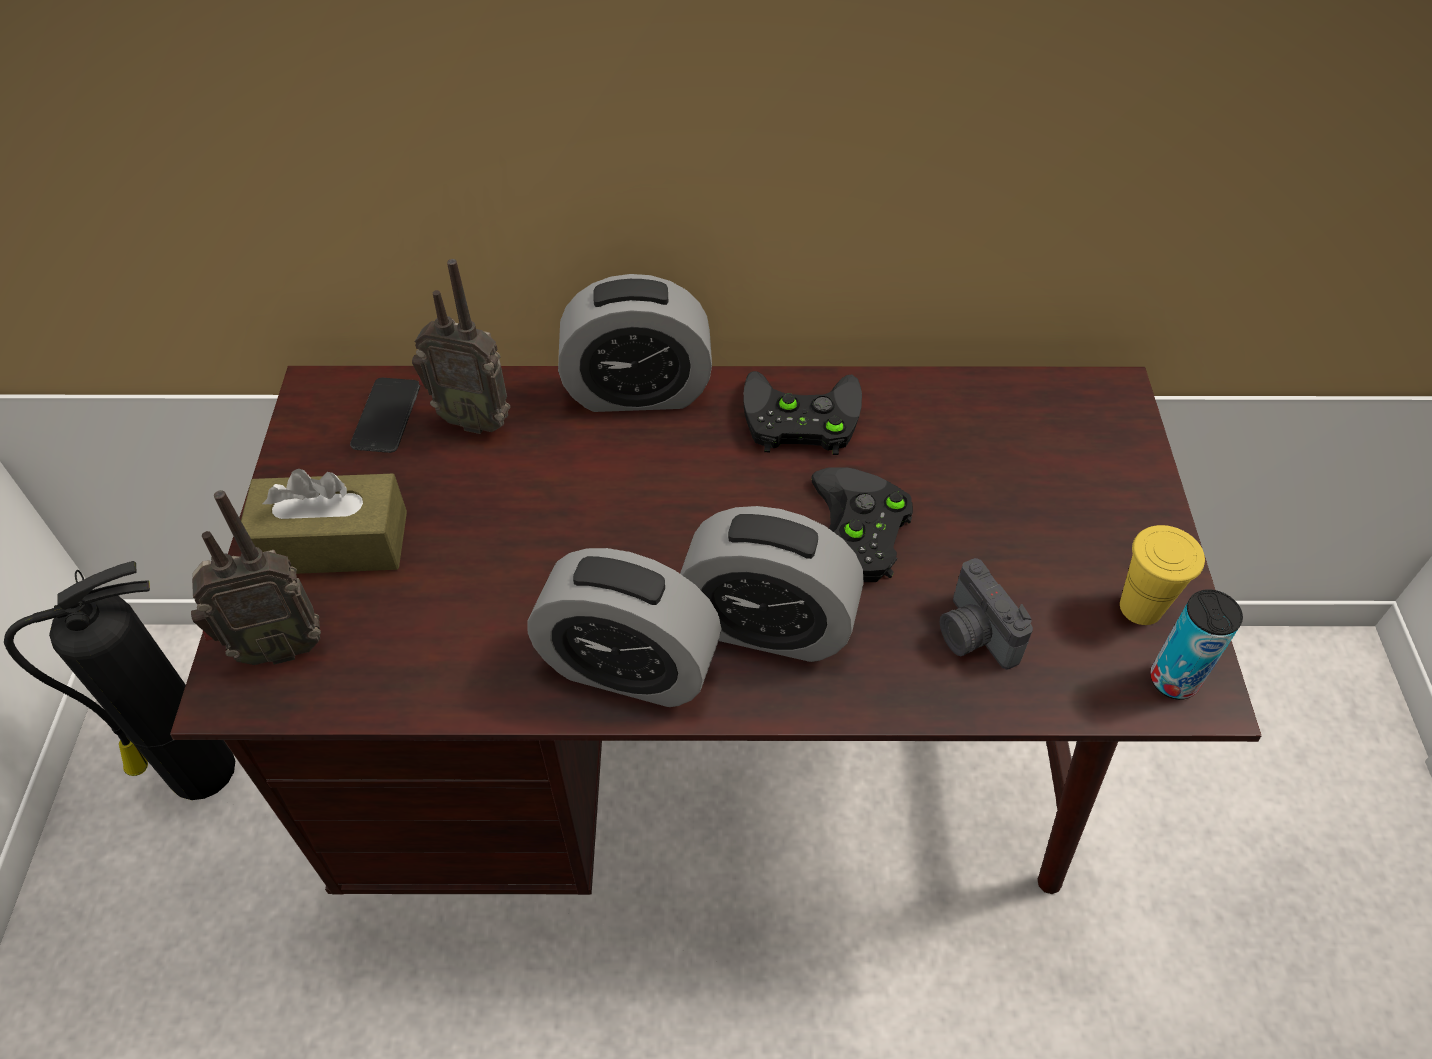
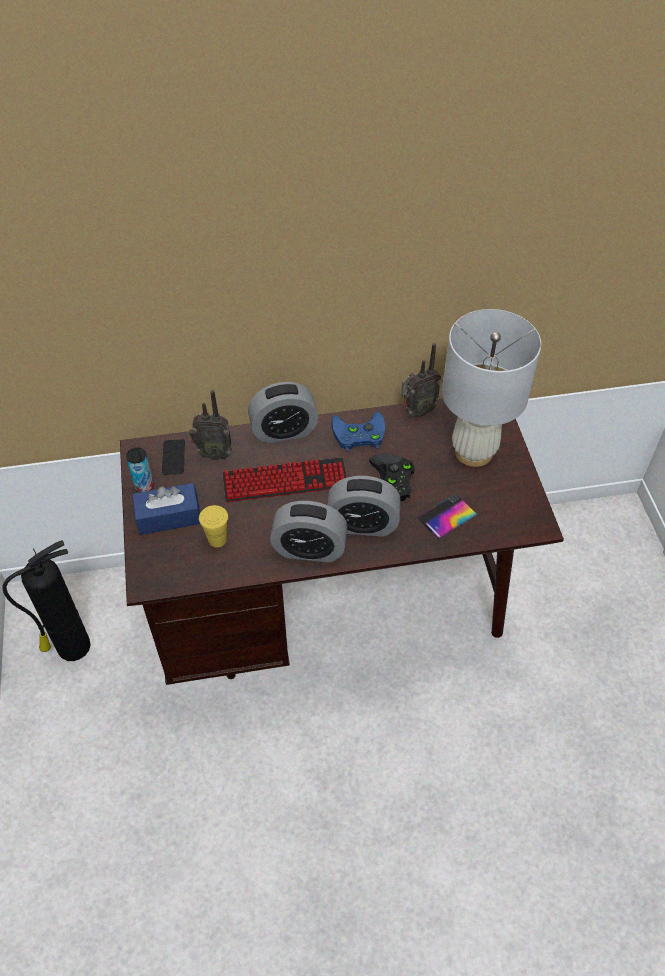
camera: 10 degrees left, 0 degrees up
(277, 646) = (159, 562): radio -> radio (416, 412)
(333, 543) = (168, 516): brown tissue box -> blue tissue box
(612, 500) = (285, 481): none -> keyboard
(797, 420) = (357, 435): black game controller -> blue game controller
(973, 635) = (447, 516): camera -> phone
(1057, 492) = (473, 452): none -> white table lamp
(1140, 607) = (512, 495): yellow cup -> yellow cup (217, 540)
(1173, 680) = (528, 522): can -> can (144, 486)

